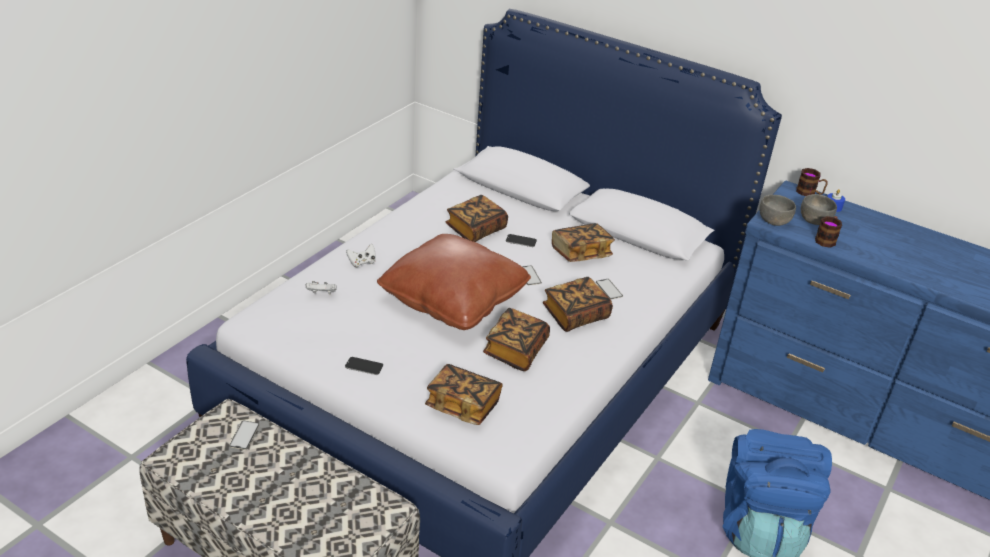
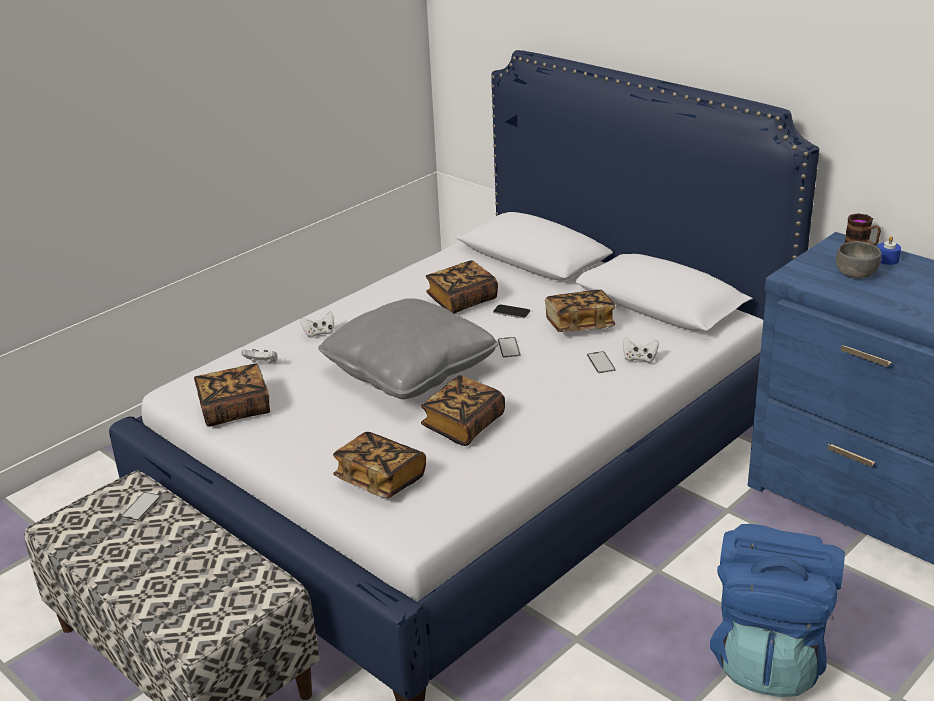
camera: 15 degrees right, 5 degrees down
(364, 366) = (283, 437): phone -> none
(453, 299) = (410, 370): brown pillow -> grey pillow
(575, 315) = (549, 389): book -> book (235, 409)
(638, 285) = (639, 359): none -> white game controller
(773, 220) = (800, 274): grey bowl -> none
(826, 239) = (863, 294): mug -> none

